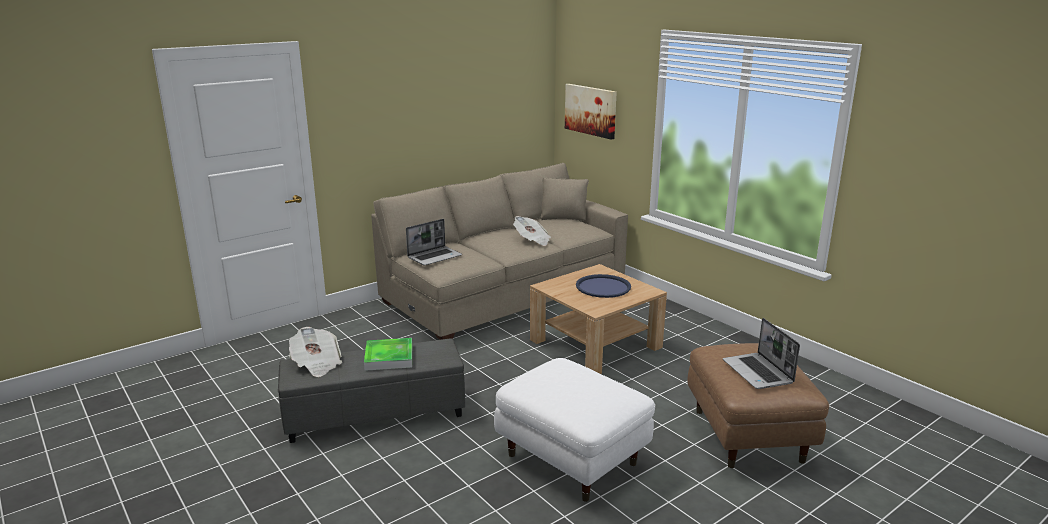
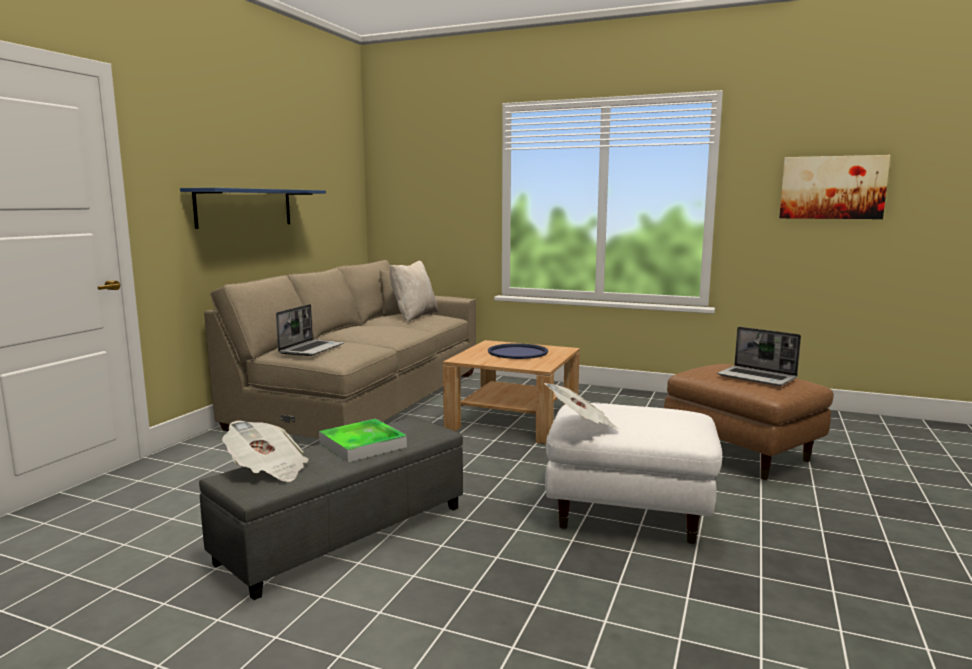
camera: 30 degrees left, 10 degrees down
(415, 129) = (245, 208): none -> blue shelf
(532, 241) = (400, 328): newspaper -> newspaper (581, 424)
(563, 225) = (414, 316): none -> beige pillow
(591, 110) = (416, 198): picture -> picture (832, 187)

